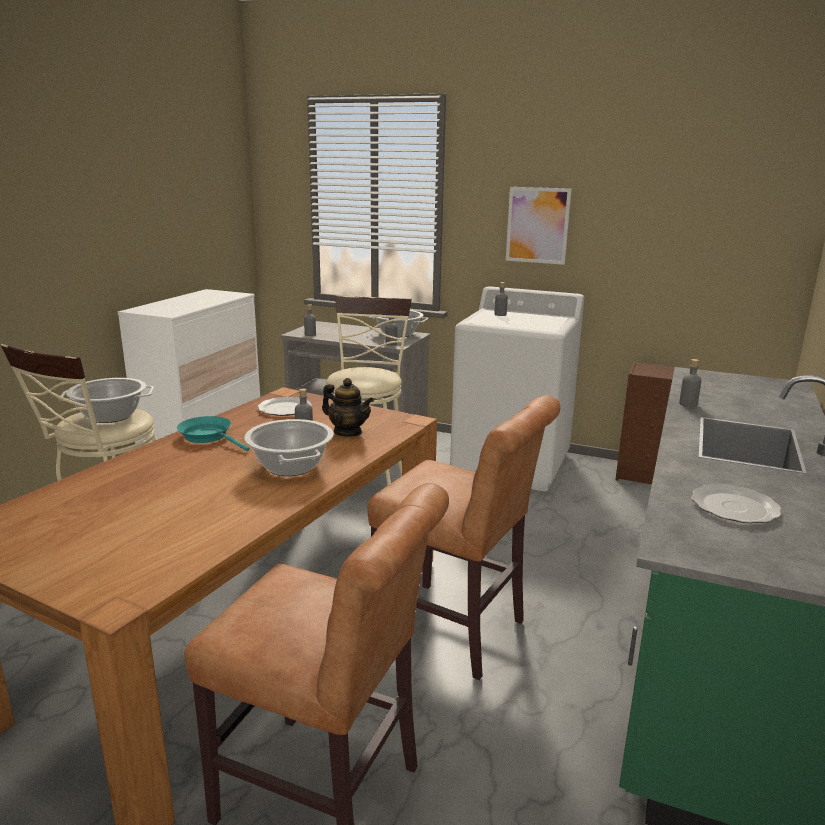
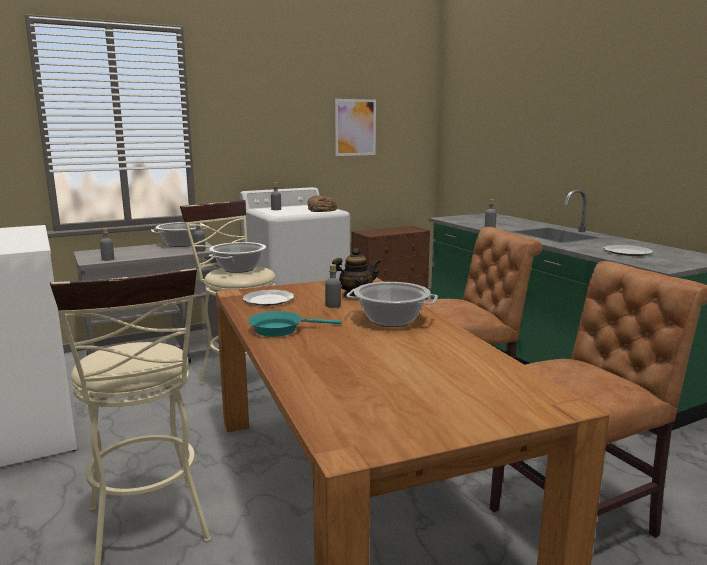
camera: 50 degrees left, 5 degrees down
(111, 416) = (136, 352): cooking pot -> cooking pot (239, 269)
(537, 225) = (273, 137): picture -> picture (355, 127)
(543, 324) = (321, 209): none -> bread

